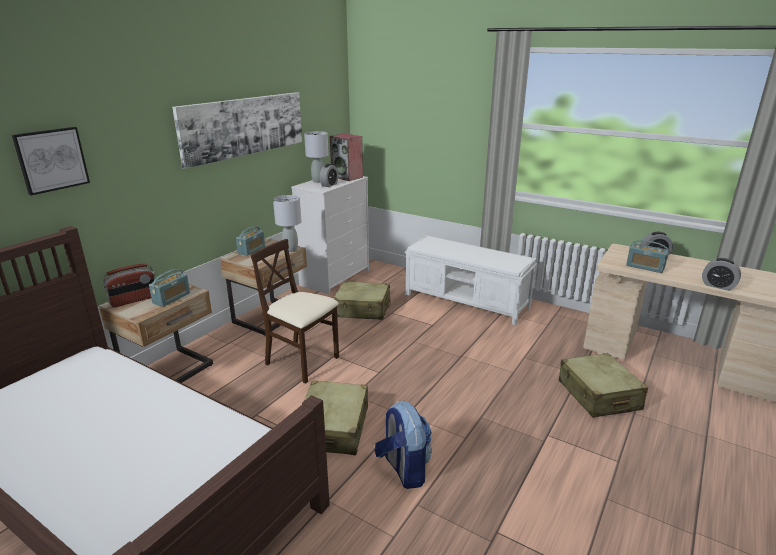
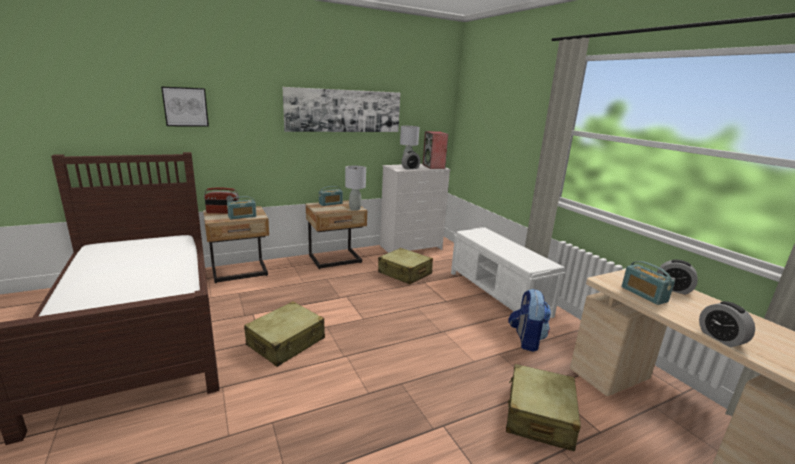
camera: 30 degrees right, 5 degrees down
(302, 362) = (321, 293): beige chair -> none
(403, 469) = (294, 392): backpack -> backpack (526, 340)

